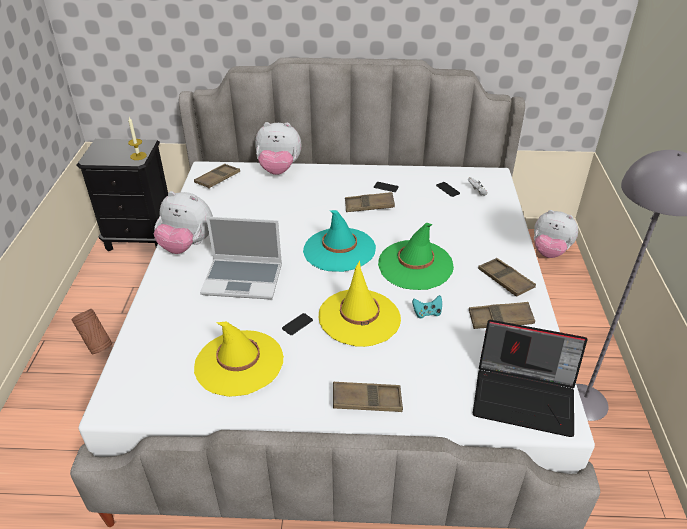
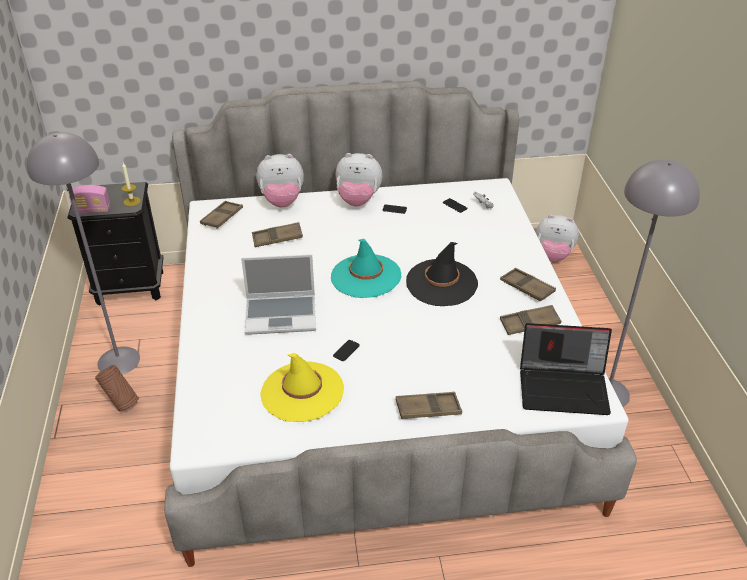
camera: 10 degrees left, 0 degrees up
(100, 160) = (92, 210): none -> radio
(108, 305) = (119, 361): none -> grey floor lamp
(187, 245) = (214, 288): plush toy -> plush toy (358, 200)
(359, 317) = (402, 337): yellow hat -> none
(369, 206) = (383, 230): brown tray -> brown tray (277, 238)
(415, 265) = (441, 283): green hat -> black hat
(427, 313) = (463, 326): turquoise game controller -> none

